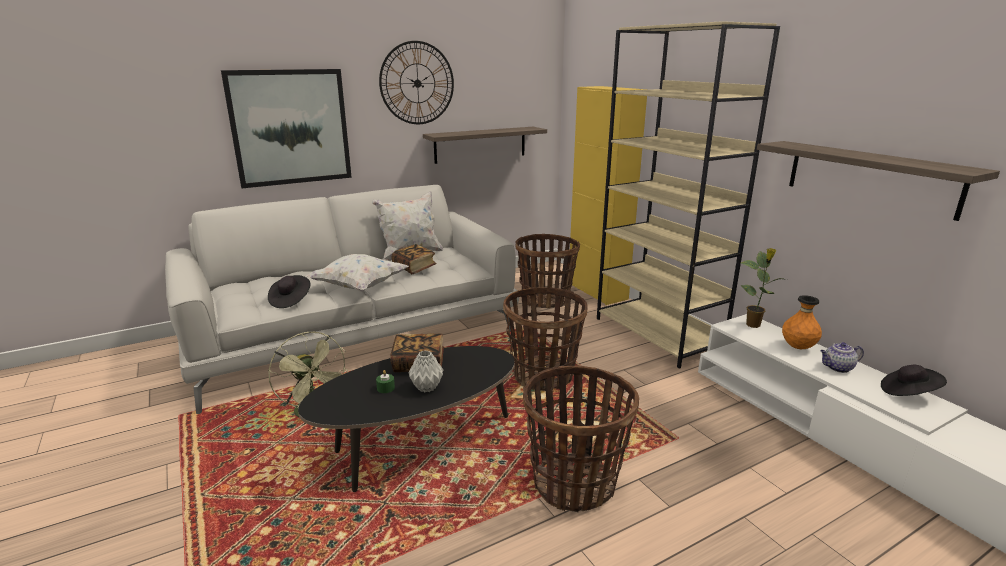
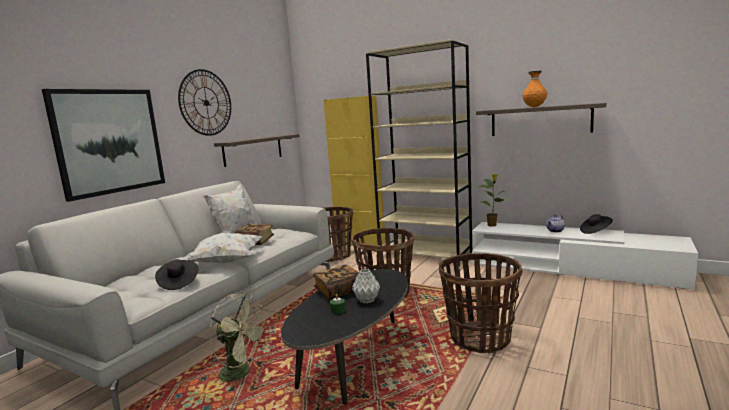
camera: 30 degrees left, 10 degrees down
(798, 347) = (526, 228): orange vase -> orange vase (534, 107)

